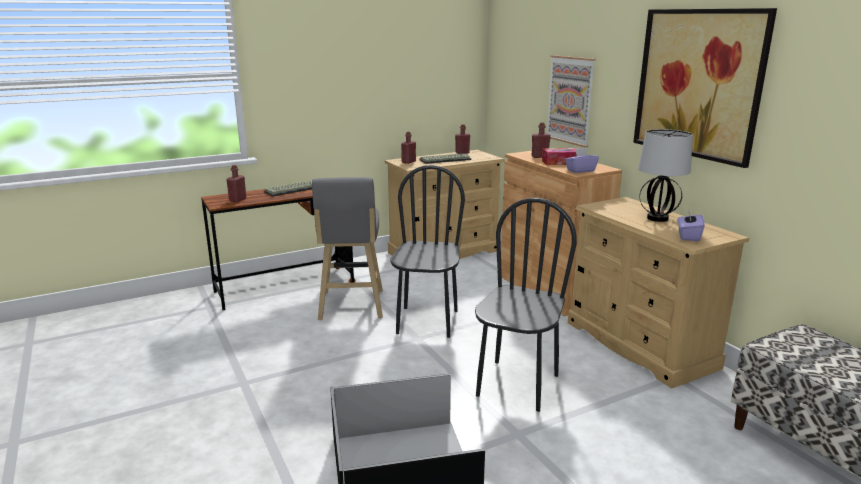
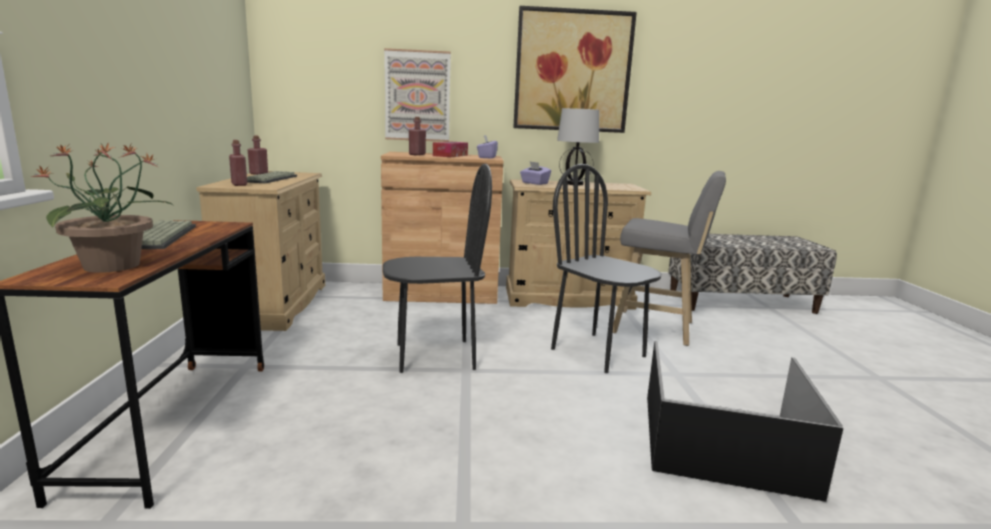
camera: 65 degrees left, 5 degrees down
(237, 200) = (114, 266): red bottle -> potted plant
(351, 306) = (331, 387): grey stool -> grey stool (657, 328)
(427, 322) = (435, 356): black chair -> black chair turned 135 degrees clockwise
(688, 236) = (621, 187): purple tissue box -> purple tissue box (534, 183)

